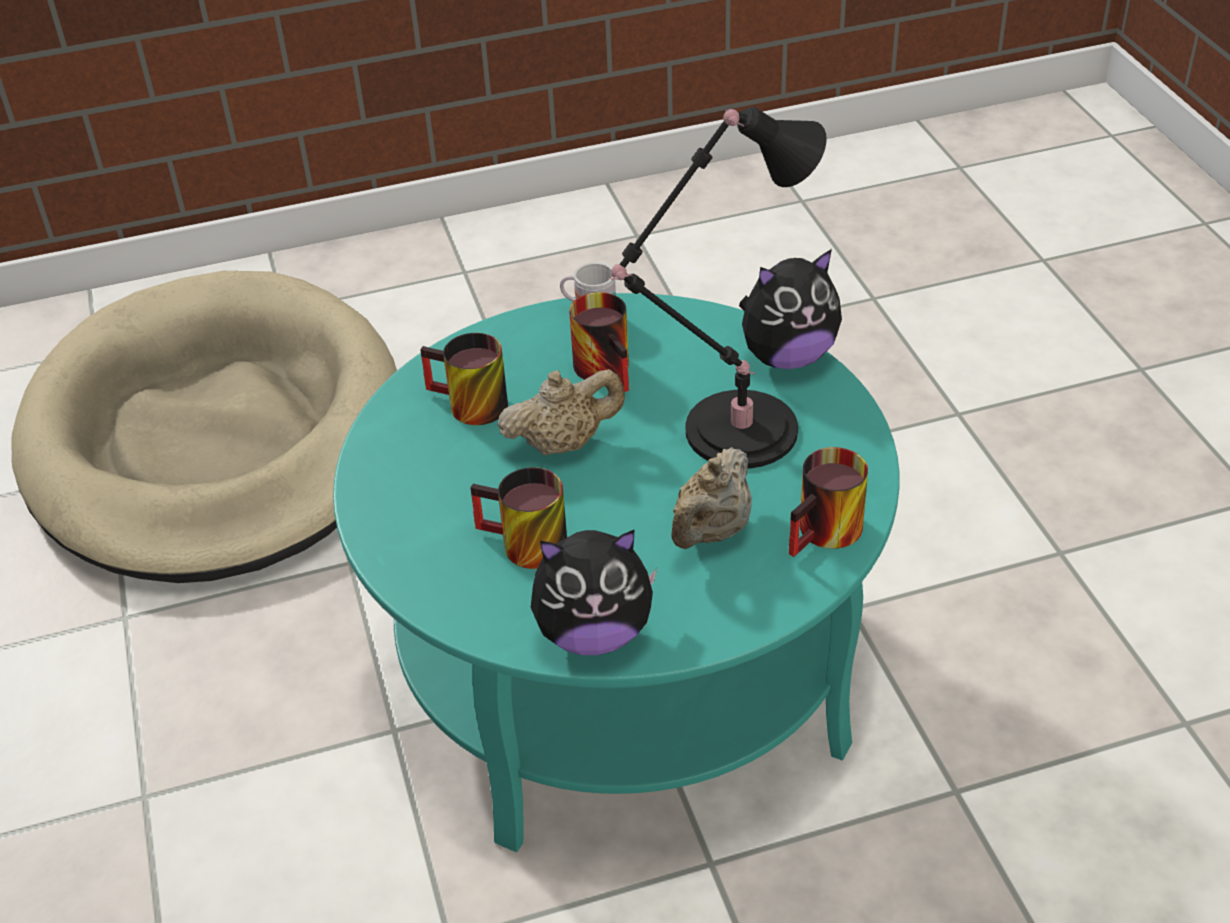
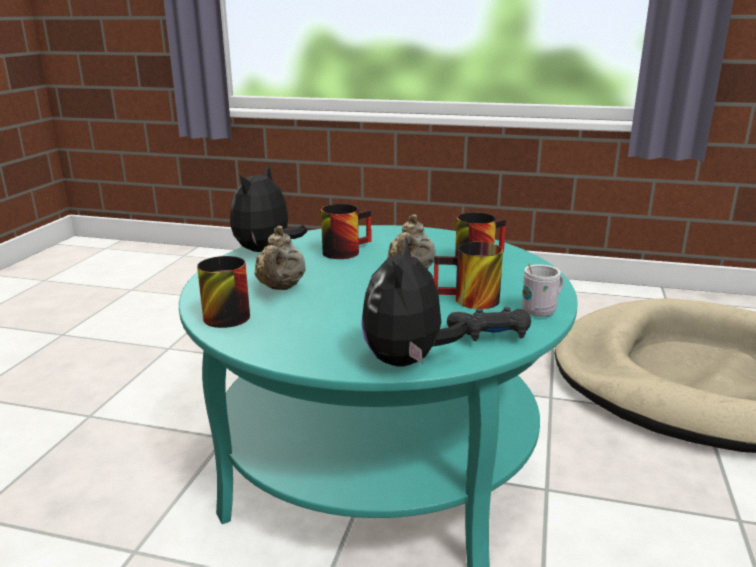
camera: 120 degrees right, 20 degrees down
(681, 329) = (491, 334): none -> black game controller
(711, 532) = (281, 288): beige teapot -> beige teapot turned 150 degrees counterclockwise
(731, 432) = (352, 316): black table lamp -> none

